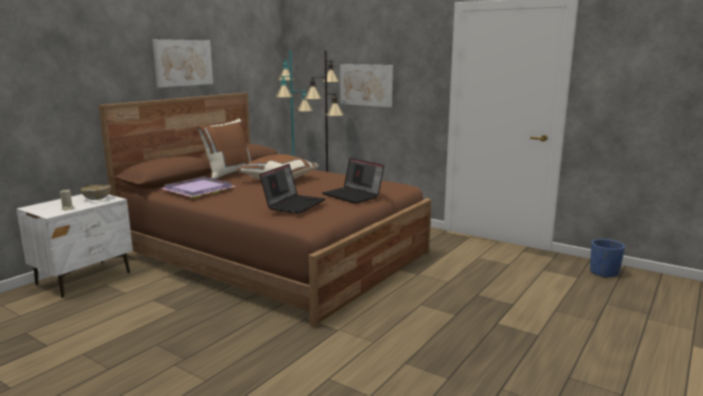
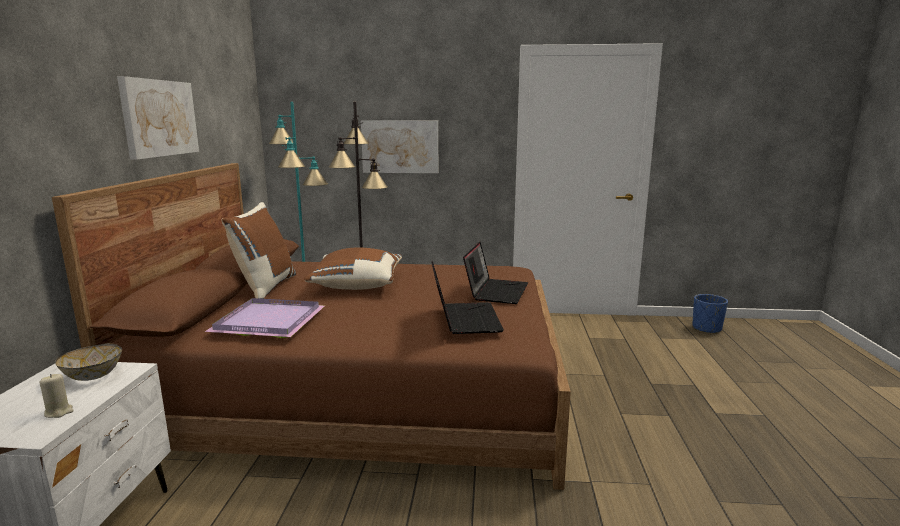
camera: 30 degrees left, 0 degrees up
(353, 195) = (496, 291): laptop -> laptop turned 90 degrees counterclockwise

